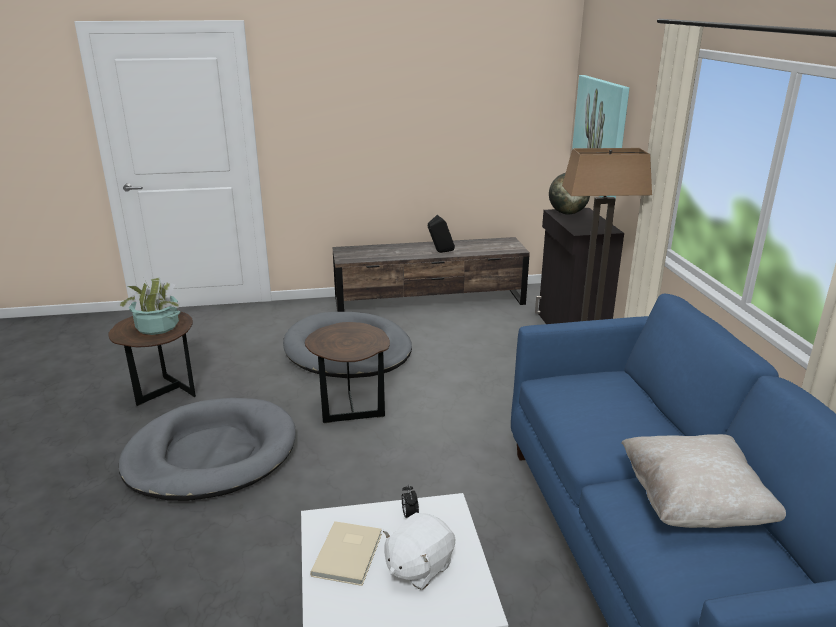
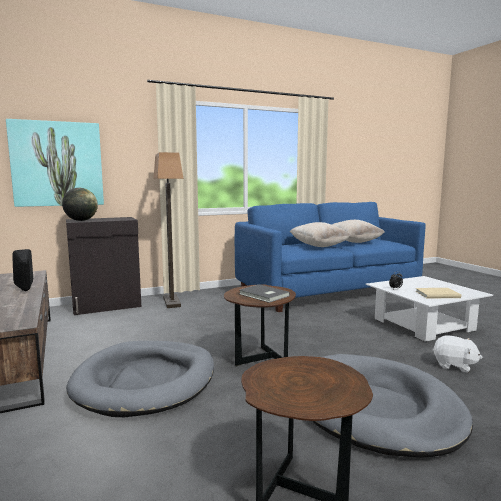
camera: 105 degrees left, 15 degrees down
(157, 327) = (302, 377): potted plant -> none
(339, 340) = (263, 295): none -> grey book
(418, 566) = (421, 285): white plush toy -> white plush toy (454, 365)
(607, 426) = (319, 246): none -> beige pillow

